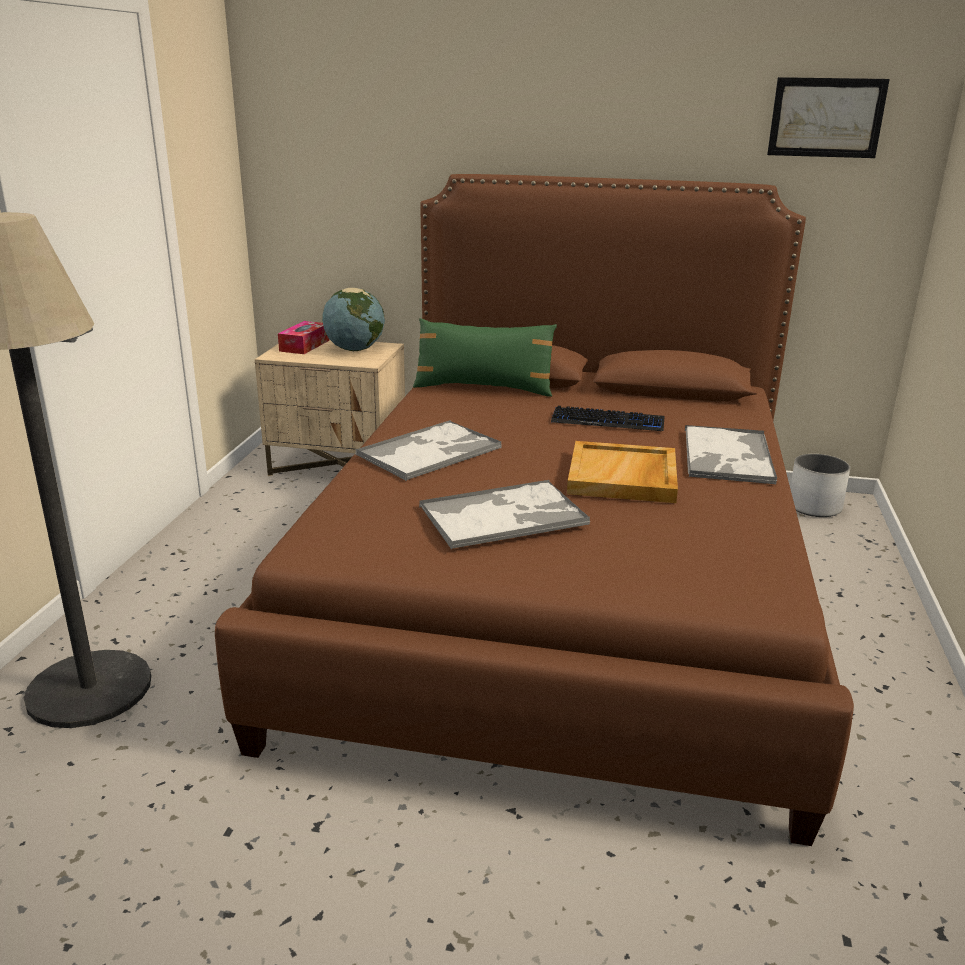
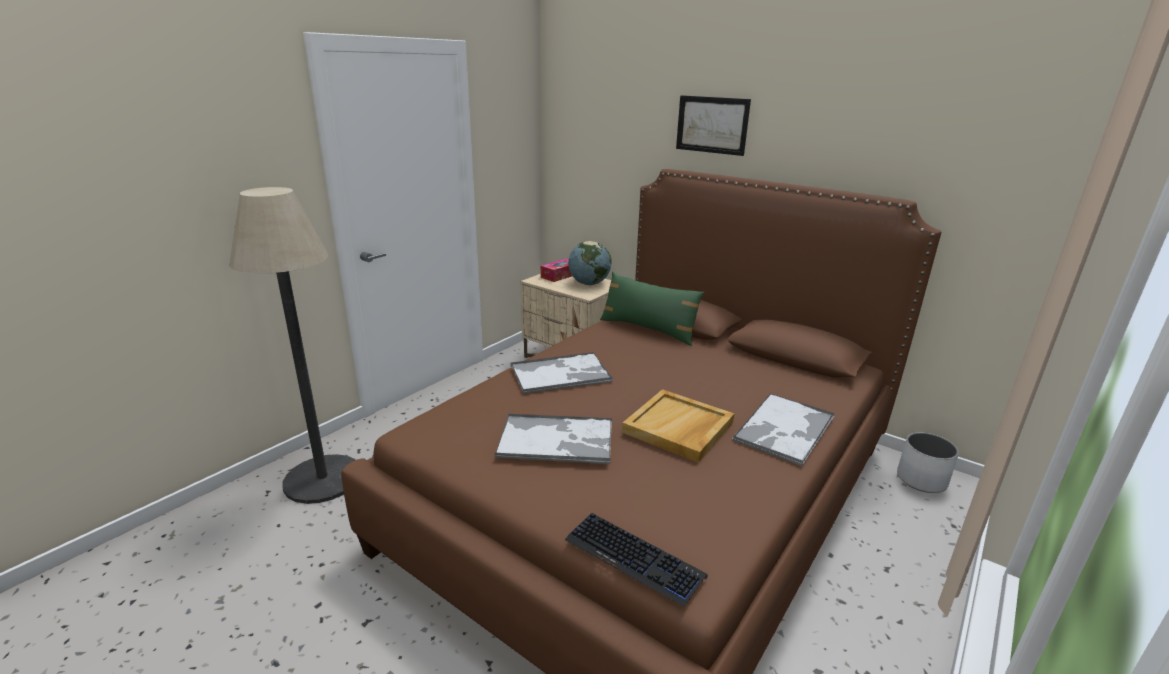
camera: 25 degrees right, 0 degrees up
(608, 421) = (714, 376): keyboard -> keyboard (634, 558)
(826, 117) = (976, 146): picture -> picture (712, 125)

